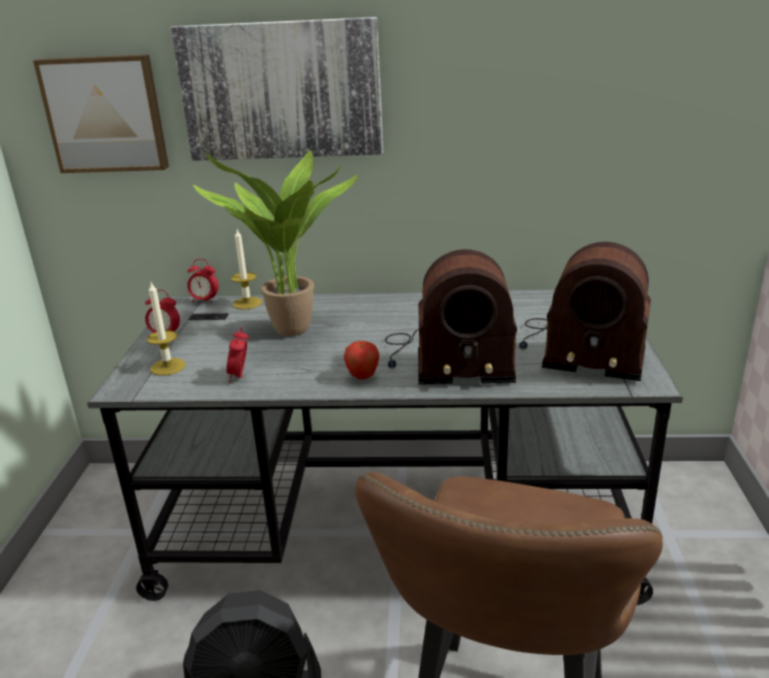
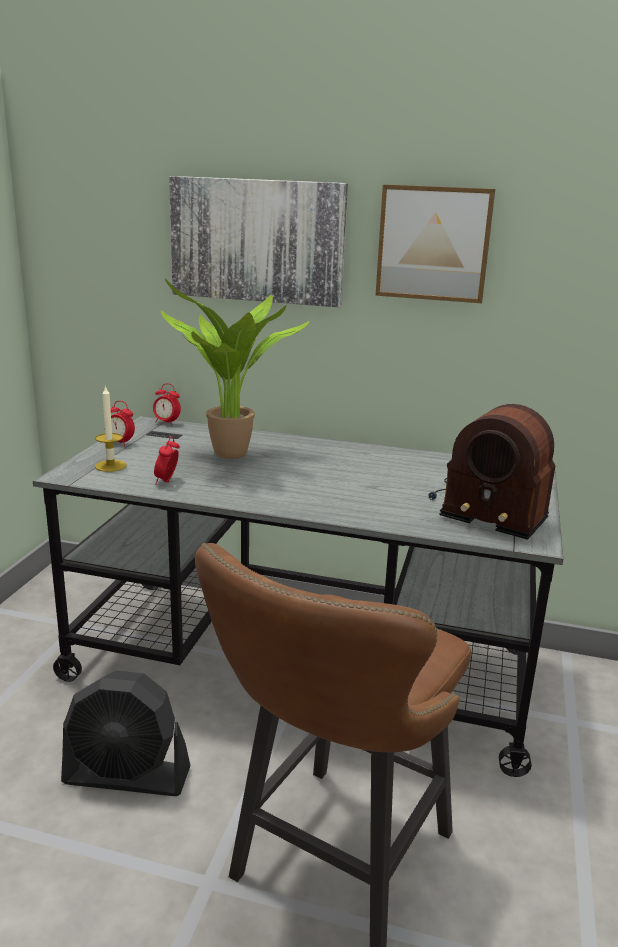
camera: 10 degrees right, 5 degrees down
(106, 114) = (108, 246): picture -> picture (434, 243)
(247, 303) = (202, 429): candle -> none
(363, 377) = (273, 498): apple -> none
(447, 358) = (356, 496): radio -> none

